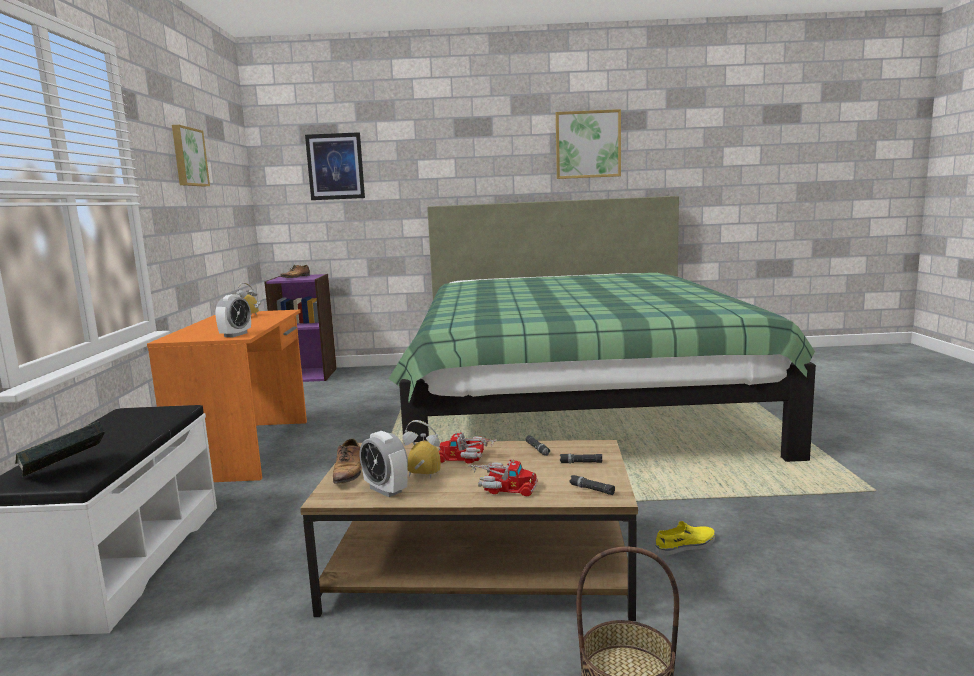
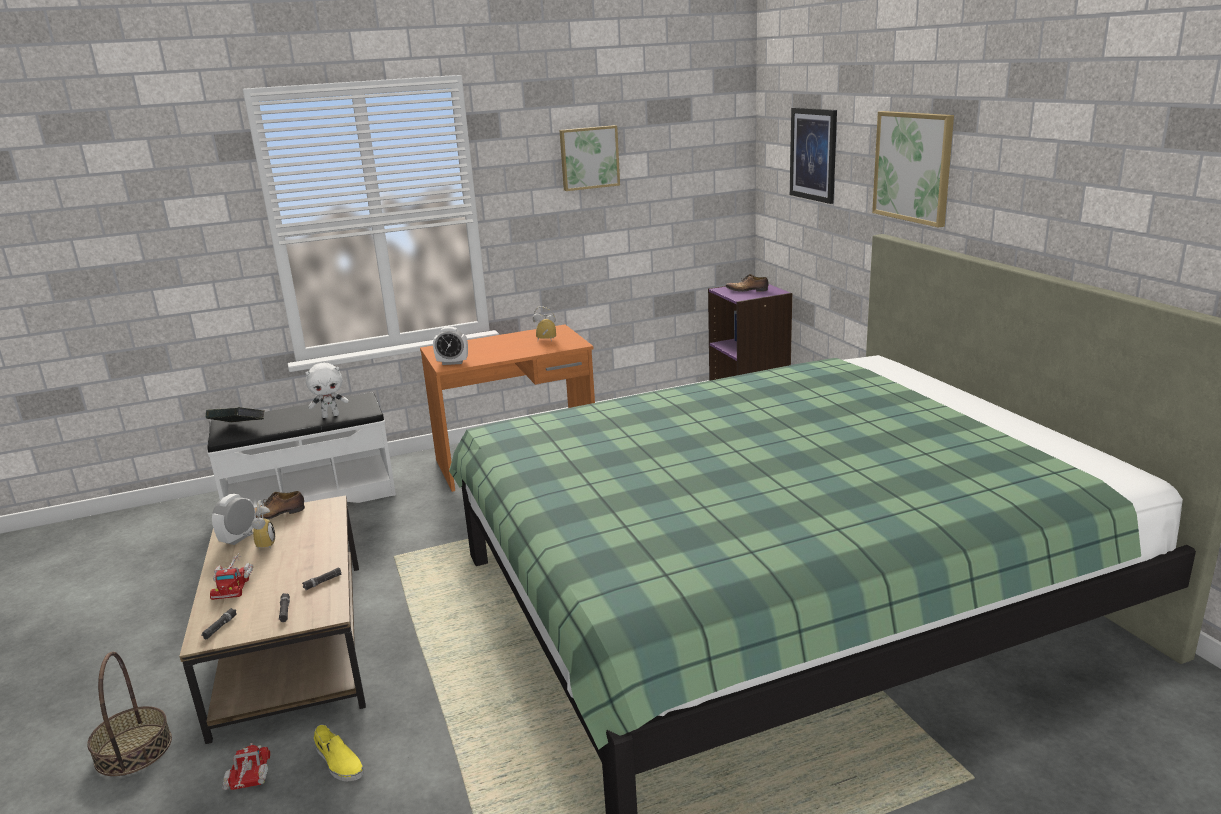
camera: 70 degrees right, 10 degrees up
(150, 424) = (331, 415): none -> white plush toy
(467, 458) = (302, 554): toy truck -> toy truck (249, 778)
(588, 144) = (1114, 173): picture -> picture (913, 167)

